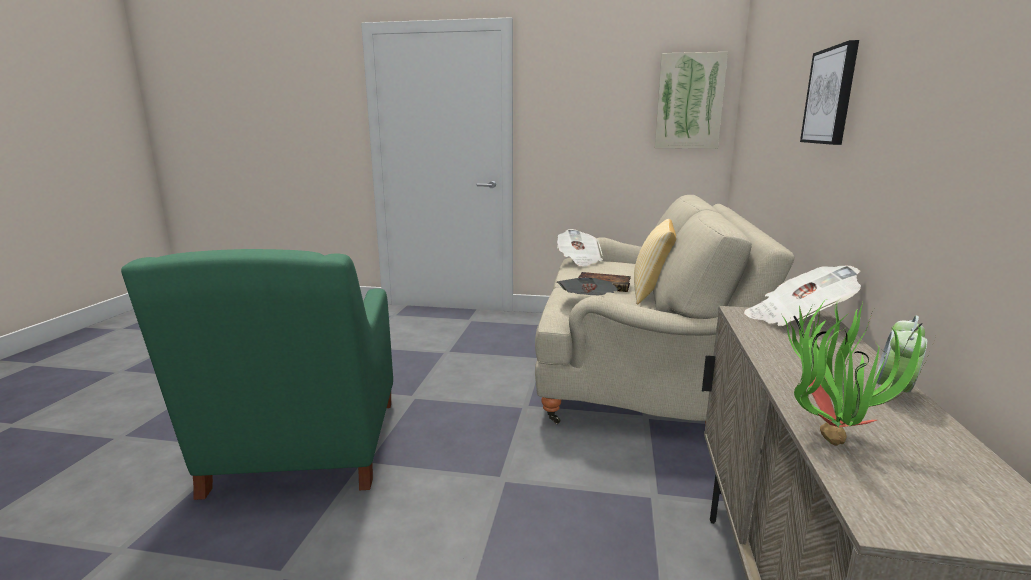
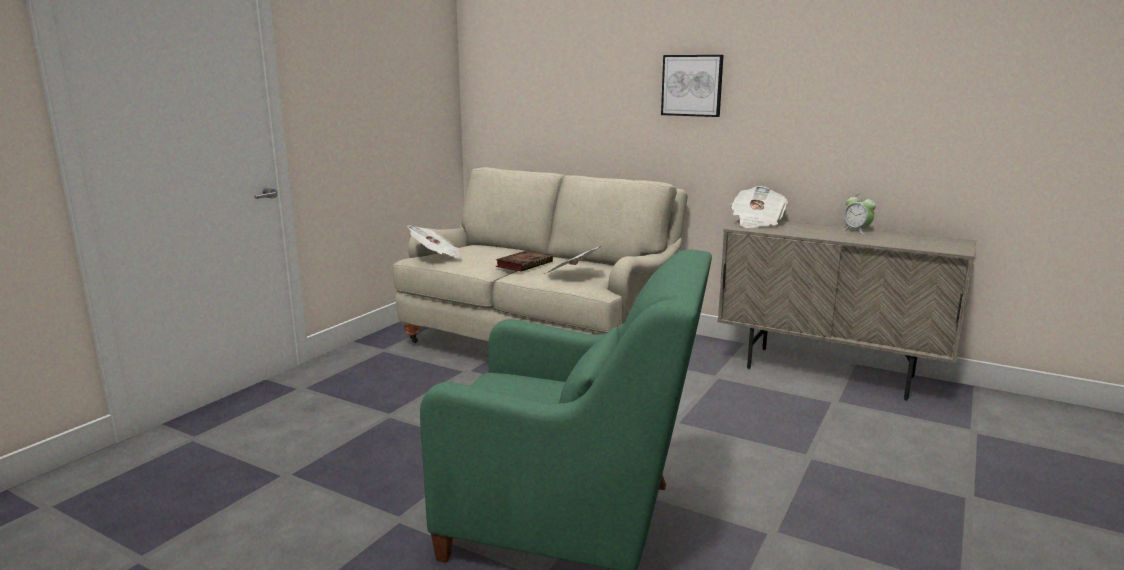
camera: 70 degrees left, 0 degrees up
(652, 294) = (561, 257): pillow -> none
(689, 101) = (431, 75): picture -> none
(831, 434) = (898, 244): potted plant -> none

